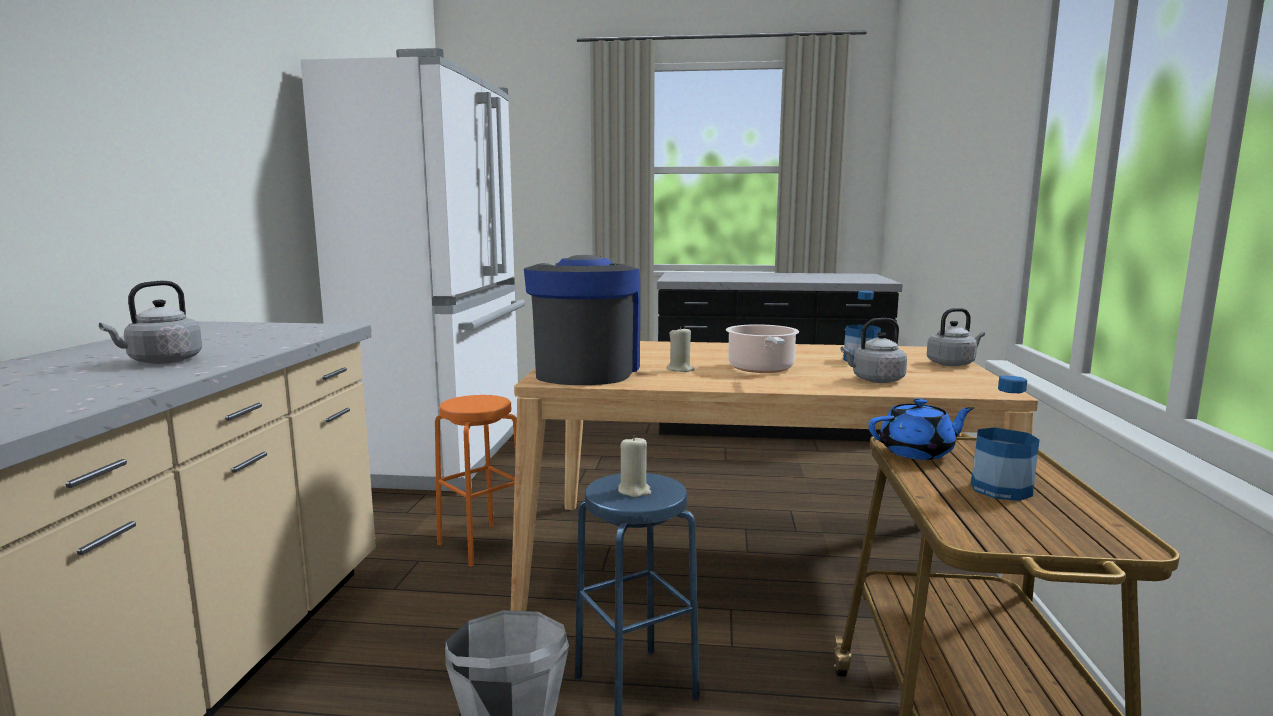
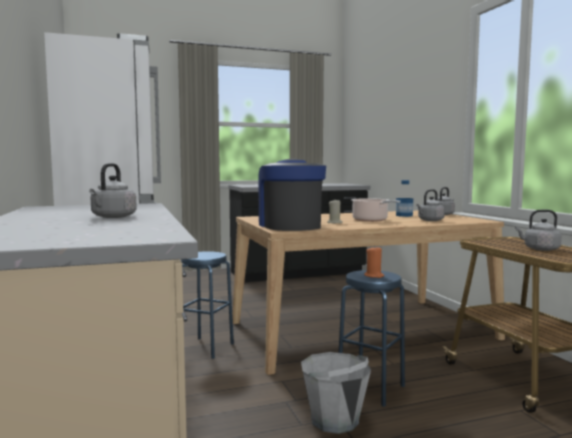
camera: 25 degrees left, 5 degrees down
(481, 544) = (205, 347): orange stool -> blue stool
(634, 491) = (374, 276): beige candle -> orange candle
(918, 452) = (489, 242): blue teapot -> none
(1001, 489) = (539, 249): bottle -> grey kettle

